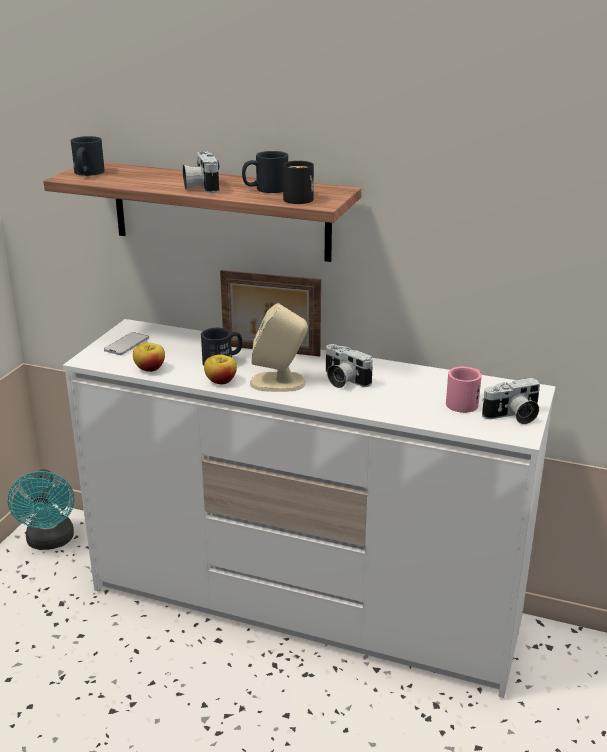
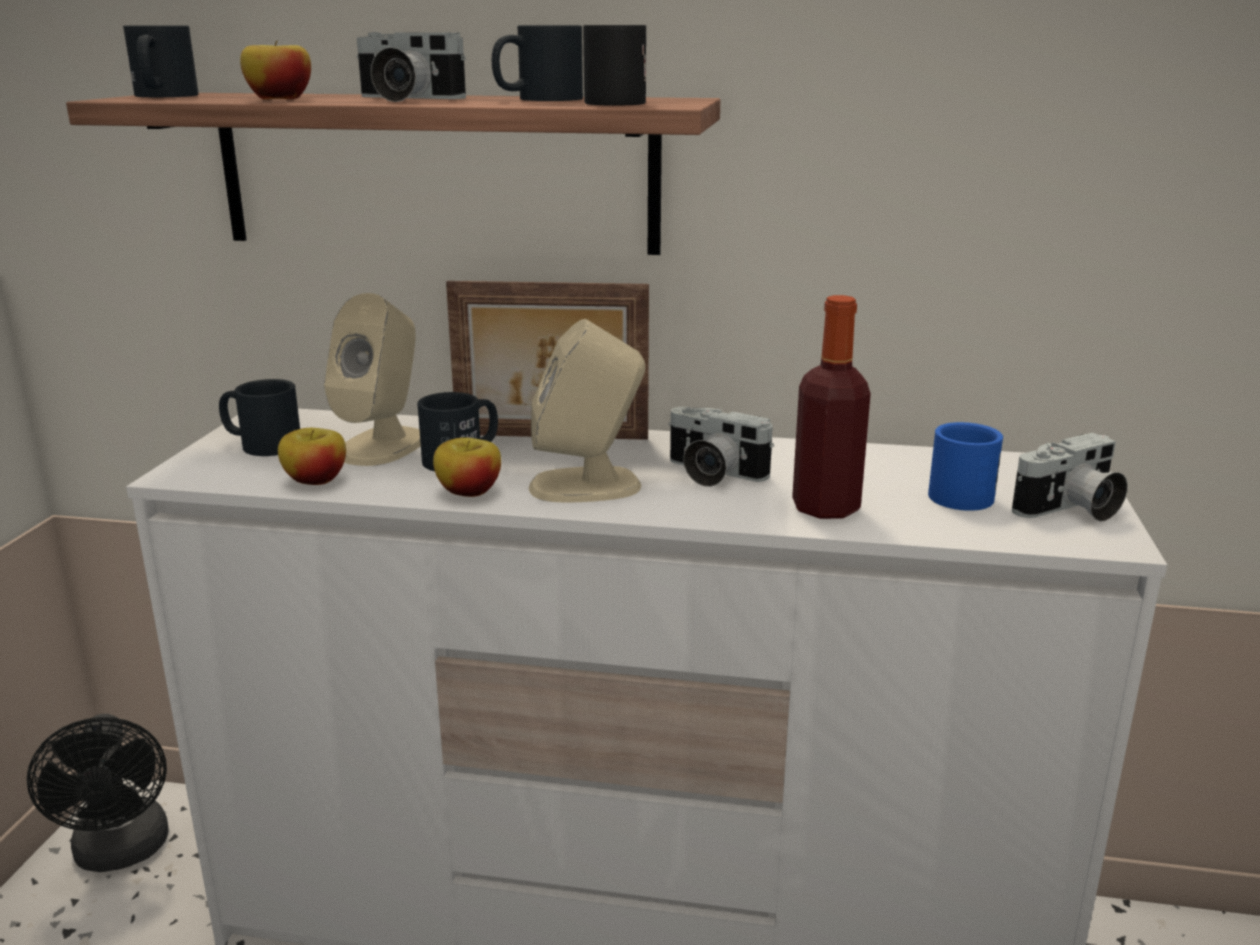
camera: 10 degrees left, 5 degrees down
(50, 542) = (122, 853): turquoise fan -> black fan
(126, 344) = (261, 444): phone -> black mug
(141, 183) = (280, 99): none -> apple
(185, 350) = (382, 446): none -> beige speaker
(200, 187) = (405, 100): camera -> camera turned 45 degrees counterclockwise
(390, 405) = (825, 508): none -> bottle
(465, 402) = (964, 492): pink mug -> blue mug

